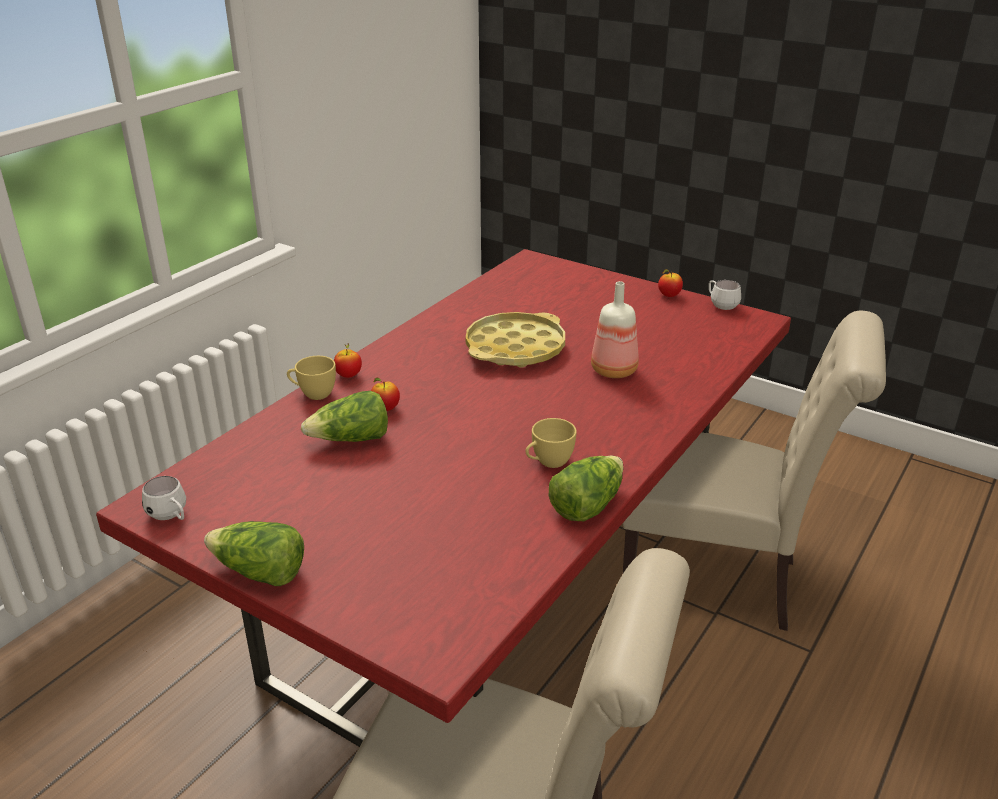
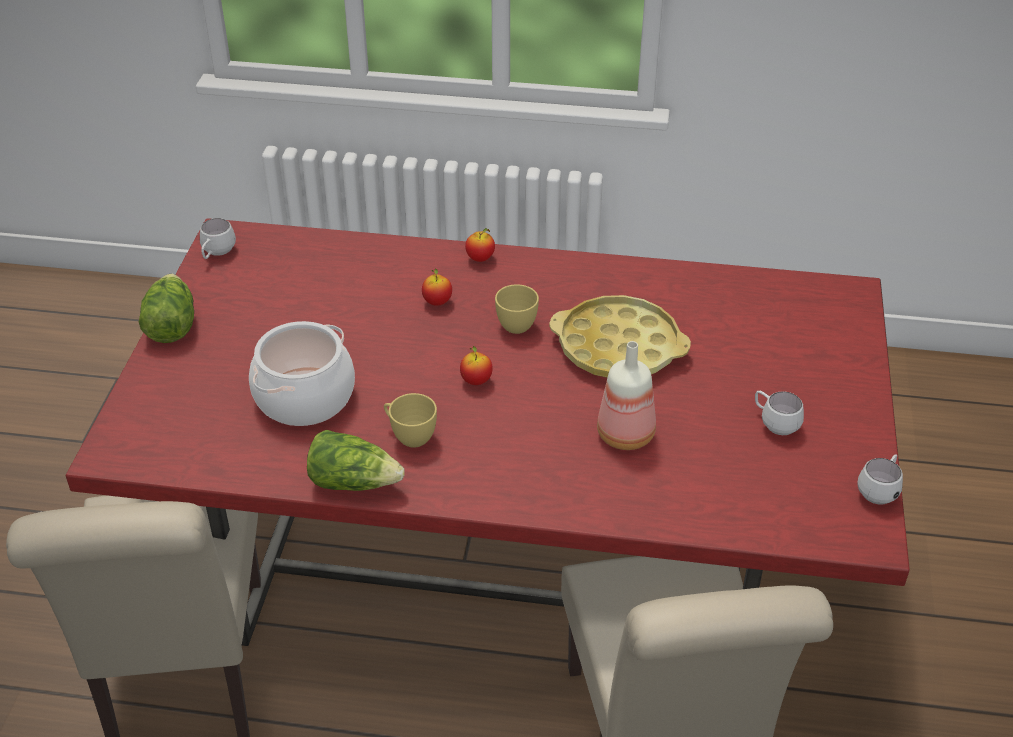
camera: 65 degrees right, 10 degrees up
(313, 394) = (434, 251): yellow cup -> yellow cup (514, 323)
(351, 440) = (373, 301): lettuce -> none
(454, 507) = (304, 398): none -> cooking pot
(638, 318) = (774, 423): none -> white mug
(669, 295) = (862, 435): apple -> apple (476, 381)

